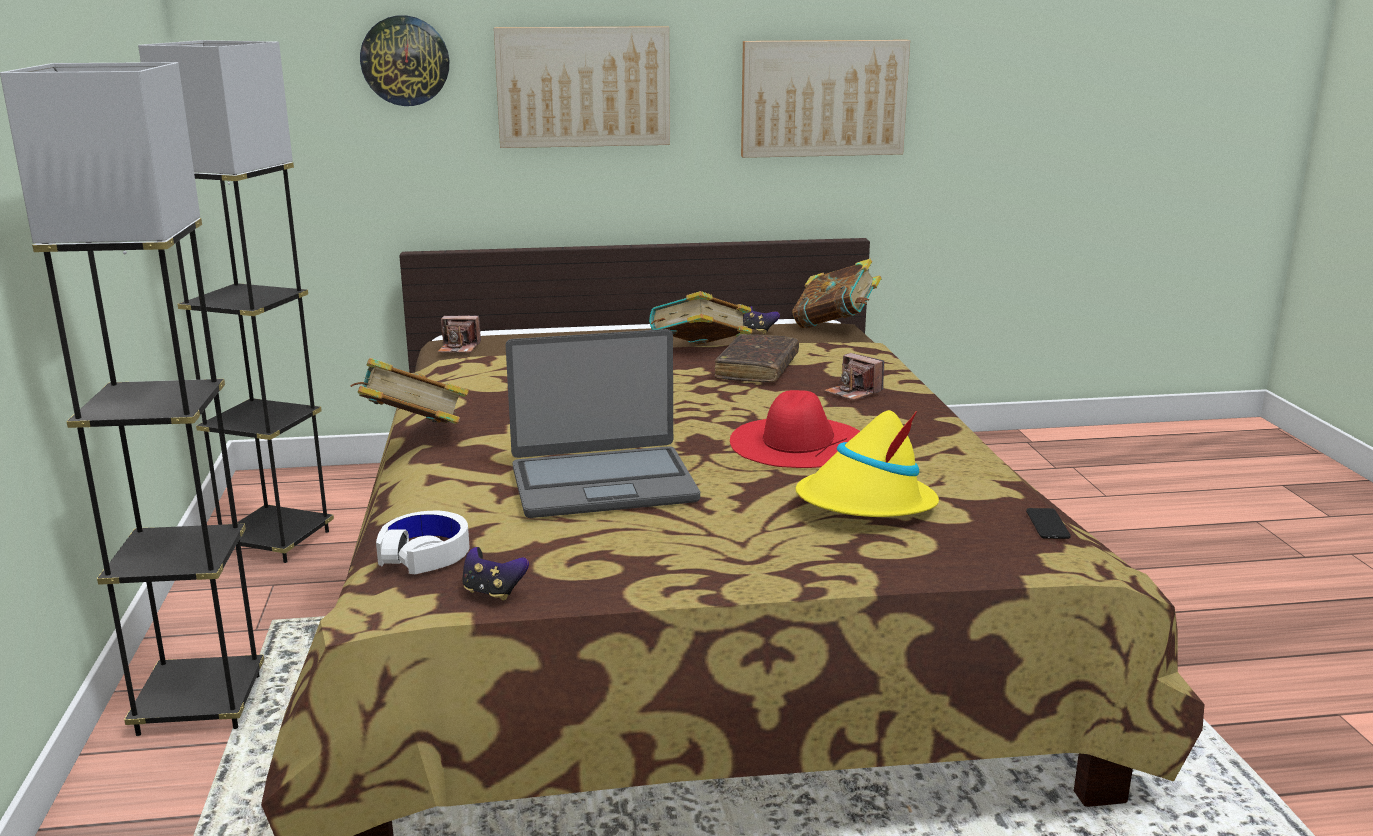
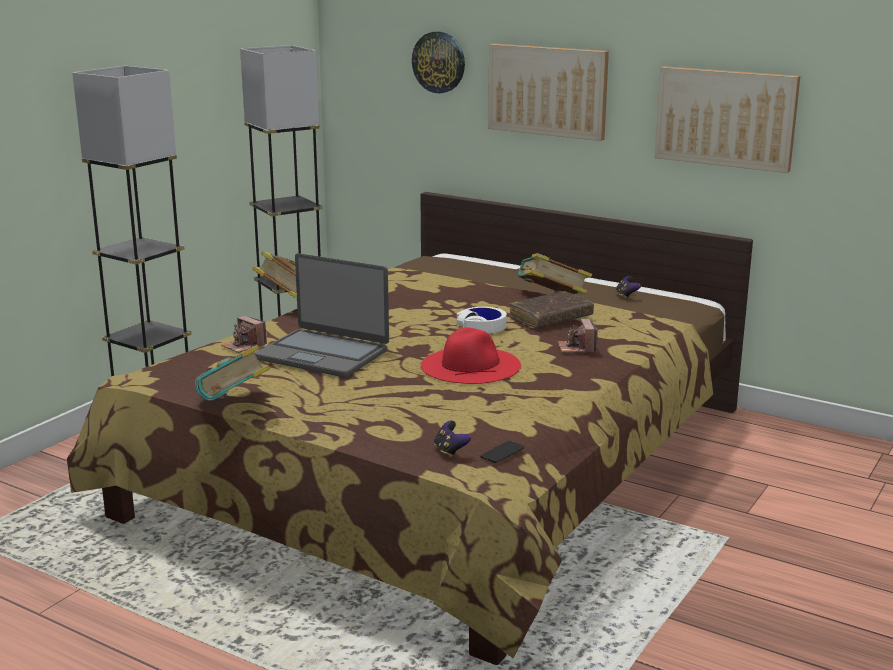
camera: 40 degrees right, 0 degrees up
(424, 554) = (186, 360): white headphones -> white headphones (482, 327)
(459, 348) = (422, 263): camera -> camera (244, 346)
(493, 592) = (178, 385): game controller -> game controller (450, 451)
(835, 326) = (689, 305): book -> book (234, 406)
(865, 504) = (424, 407): yellow hat -> none

